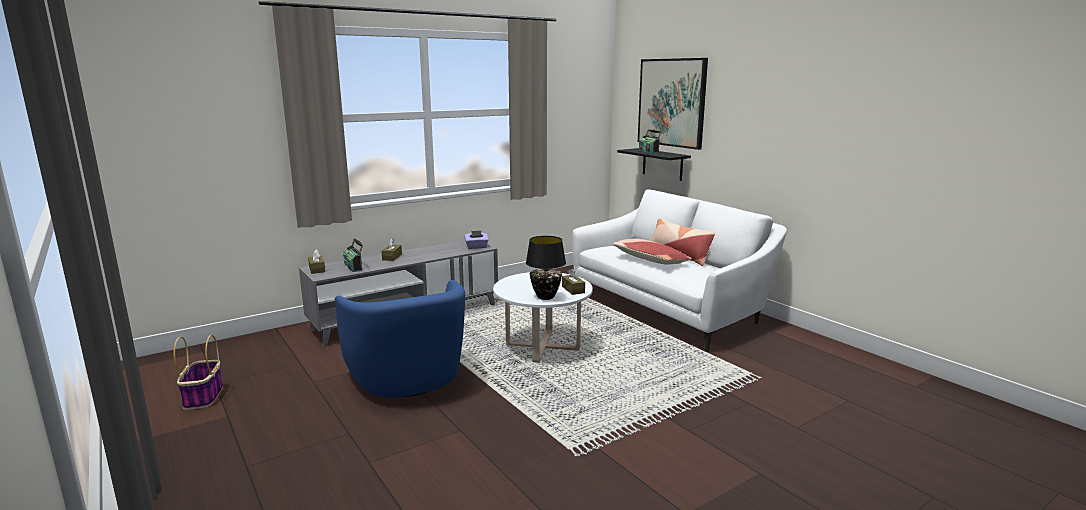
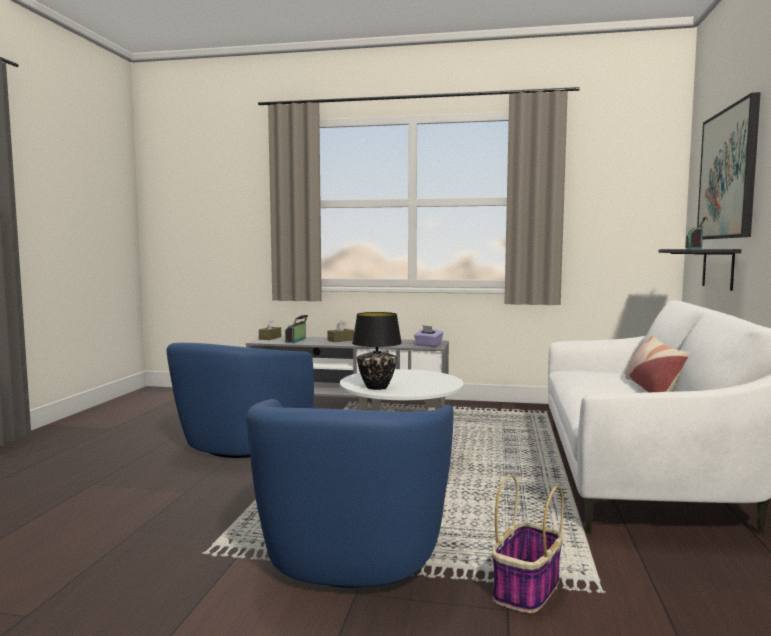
camera: 45 degrees right, 10 degrees down
(203, 397) = (128, 415): basket -> basket (526, 590)
(573, 289) = (421, 389): brown tissue box -> none
(649, 260) = (593, 385): pillow -> none
(650, 416) = (351, 559): none -> blue armchair

